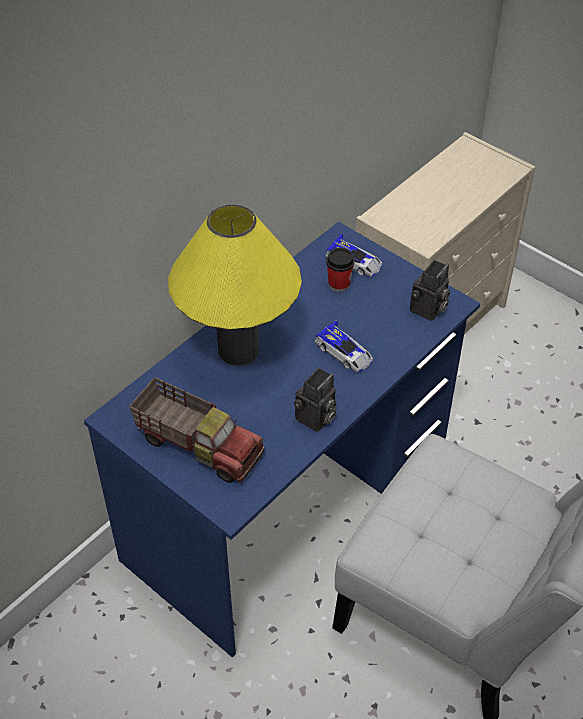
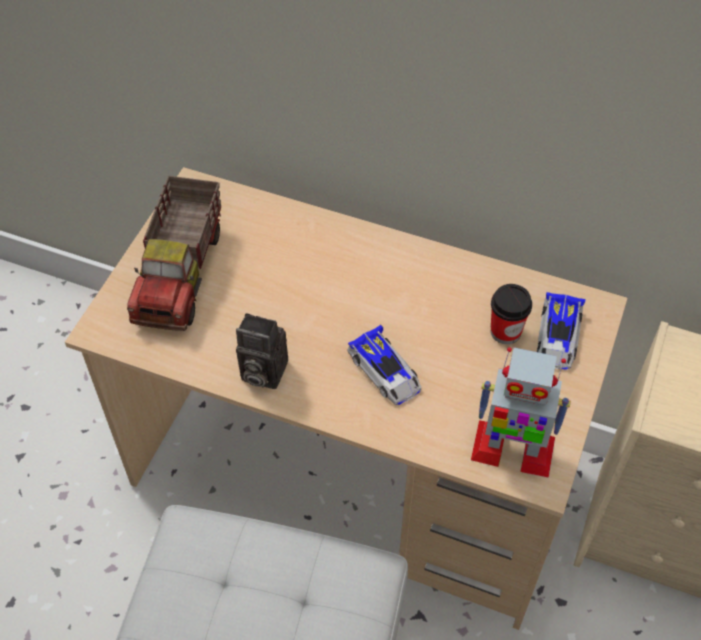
camera: 70 degrees right, 5 degrees up
(238, 350) = (341, 263): yellow table lamp -> none
(289, 499) = (352, 475): blue desk -> beige desk
(344, 352) = (385, 371): toy car -> toy car turned 60 degrees counterclockwise
(428, 310) = (511, 449): camera -> toy robot

